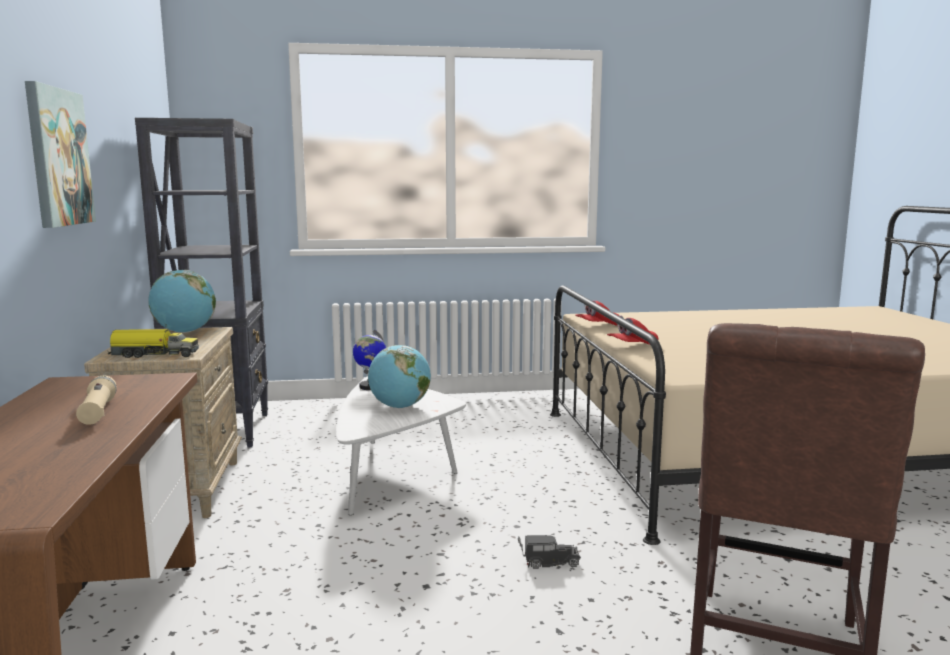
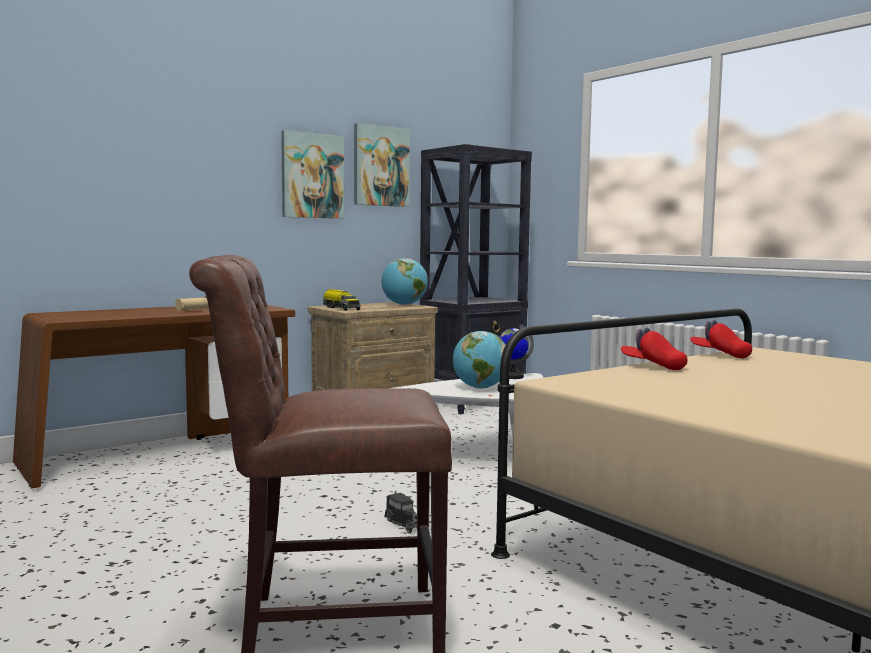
camera: 60 degrees right, 5 degrees down
(104, 140) = (380, 166): none -> picture

